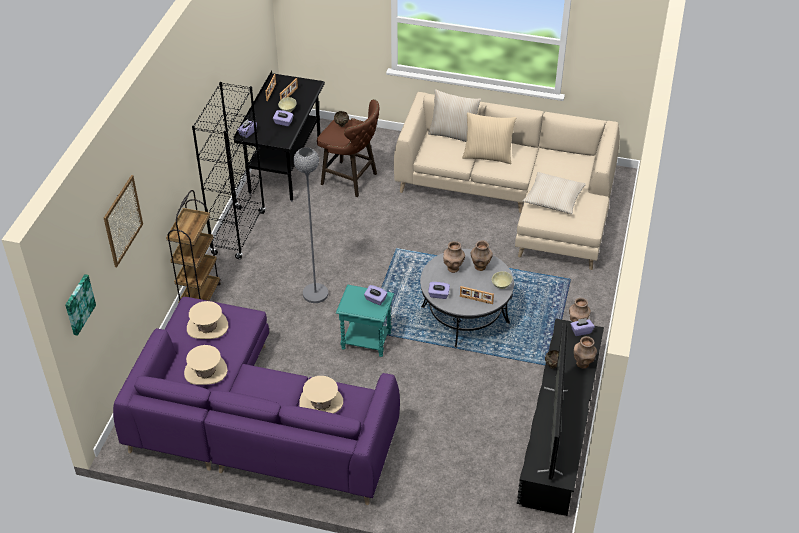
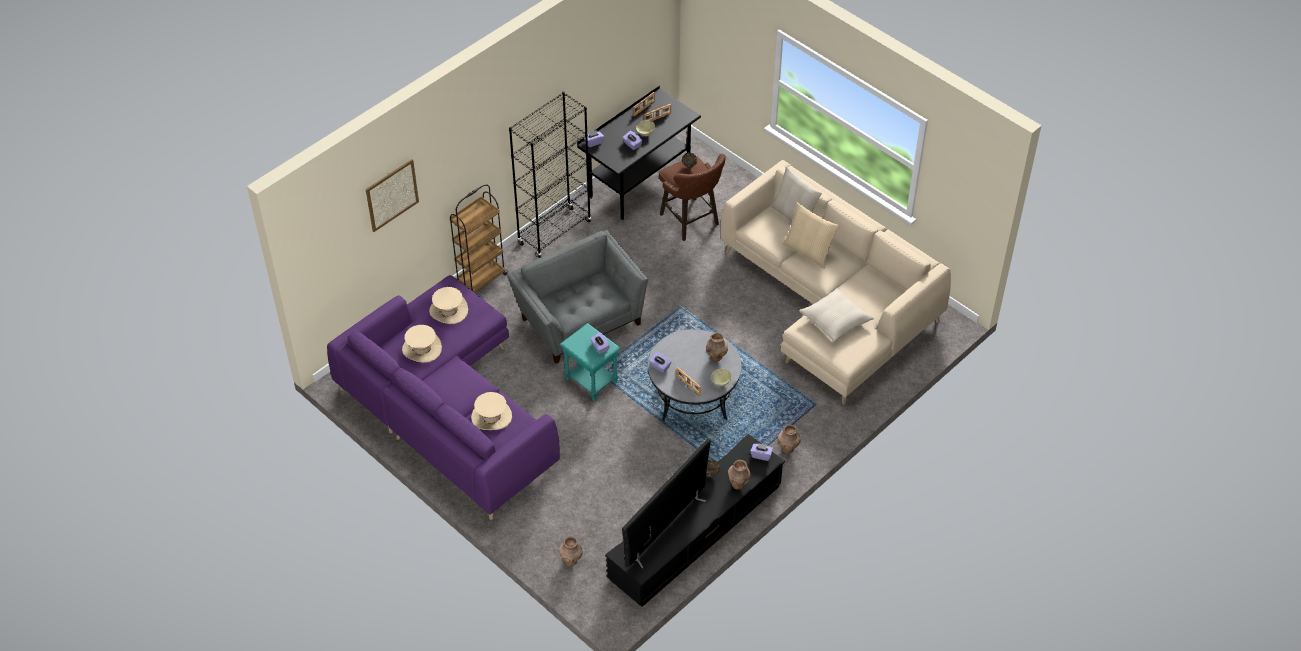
camera: 30 degrees right, 5 degrees up
(78, 304) = (317, 253): picture -> none
(315, 293) = (579, 318): grey floor lamp -> grey armchair
(453, 268) = (691, 348): brown vase -> brown vase (571, 560)

